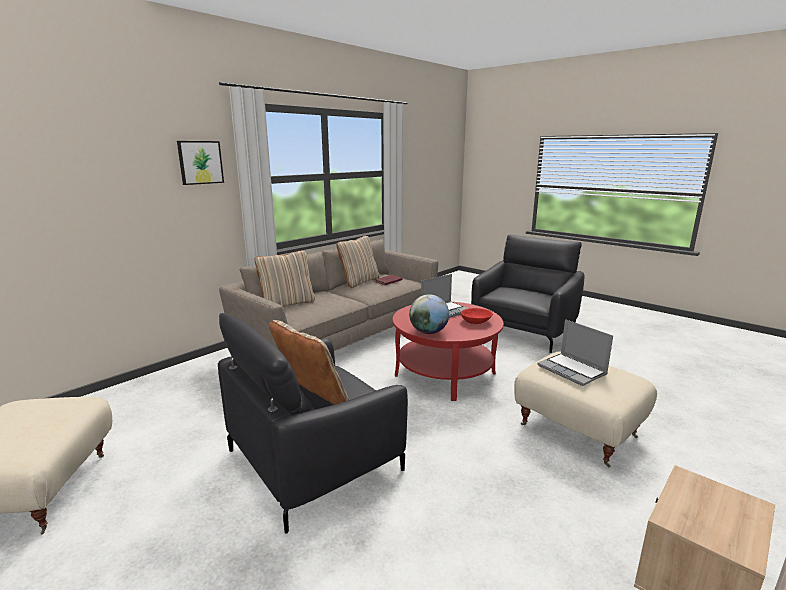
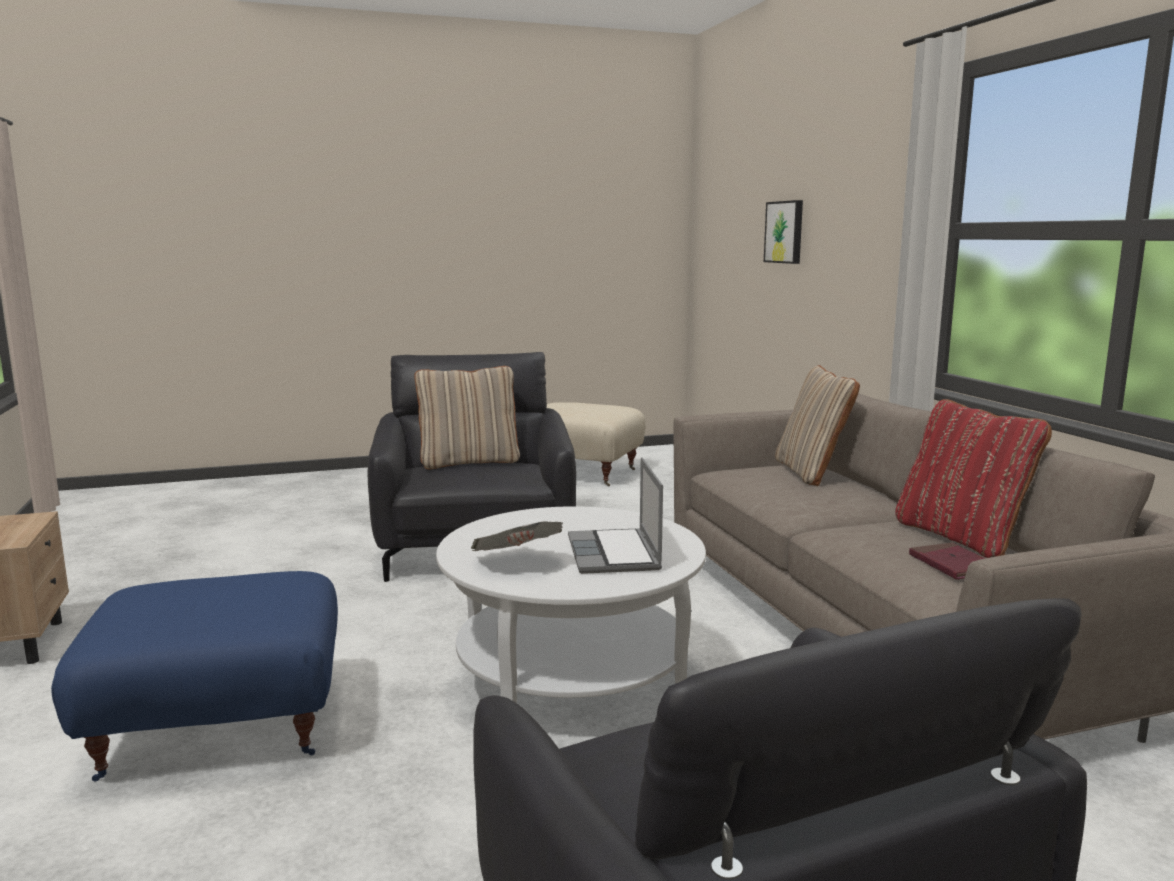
camera: 120 degrees right, 5 degrees down
(200, 162) = (887, 193): picture -> picture (785, 232)
(359, 282) = (961, 537): beige pillow -> red pillow
(428, 332) = (527, 517): globe -> none
(445, 374) = (572, 683): red coffee table -> white coffee table
(476, 321) = (516, 562): red bowl -> newspaper
(573, 370) = (232, 590): laptop -> none
(578, 430) = (218, 731): beige ottoman -> blue ottoman

